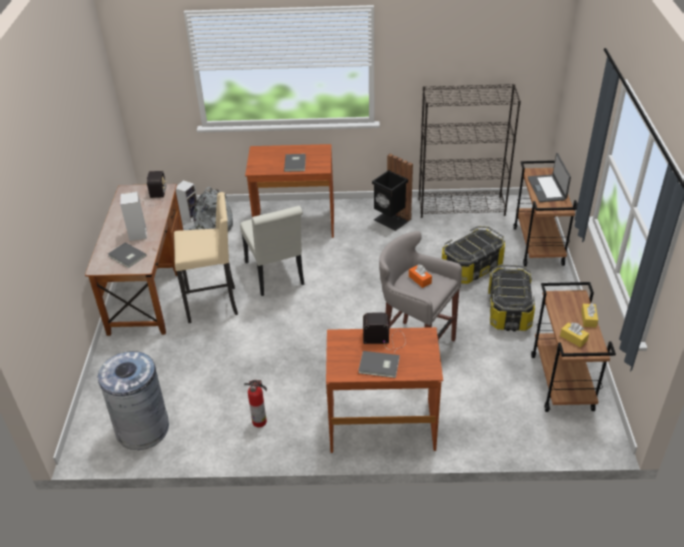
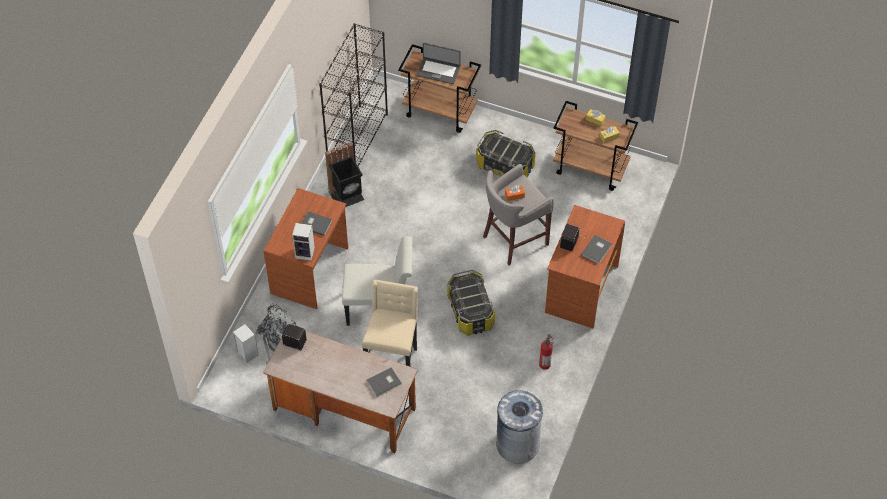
camera: 70 degrees left, 15 degrees up
(138, 235) = (356, 369): speaker -> speaker (305, 253)
(471, 268) = (443, 167): storage box -> storage box (471, 311)

